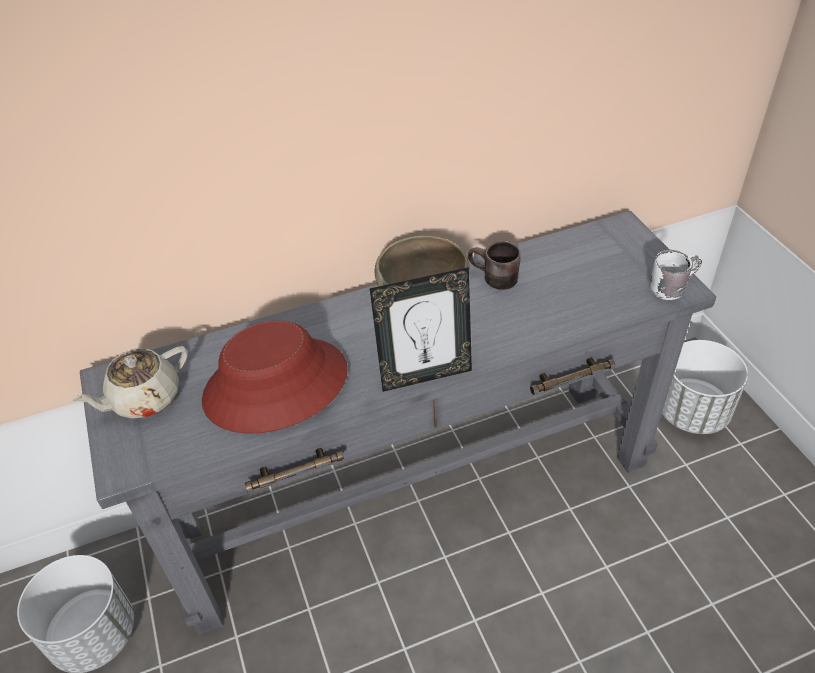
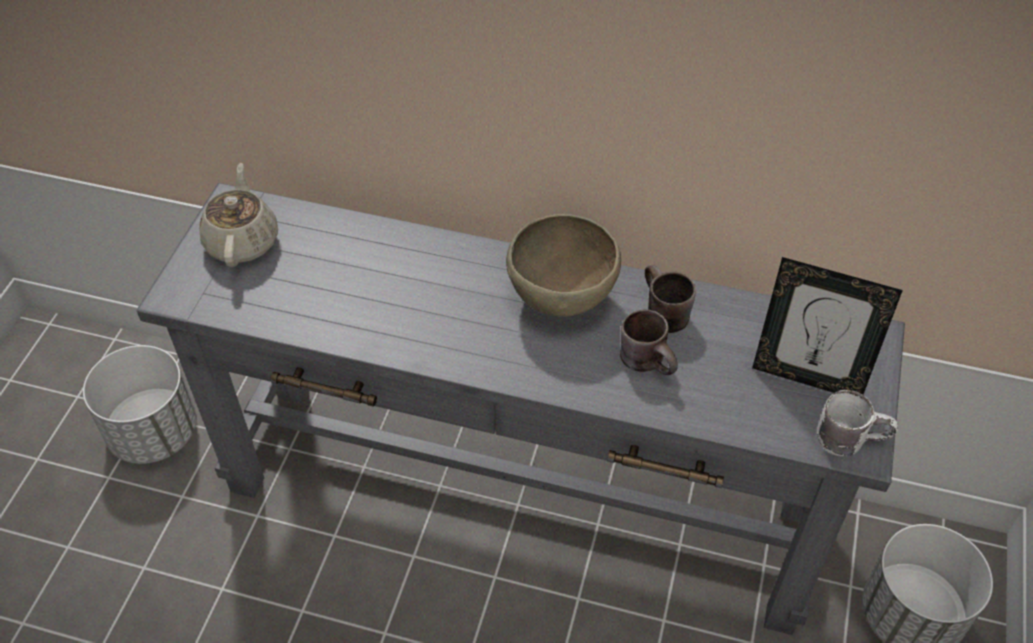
camera: 35 degrees right, 5 degrees up
(144, 398) = (242, 241): beige teapot -> beige teapot turned 90 degrees clockwise
(276, 386) = (355, 297): red hat -> none
(425, 375) = (492, 371): picture frame -> picture frame (807, 377)
(517, 310) = (650, 360): none -> brown mug

